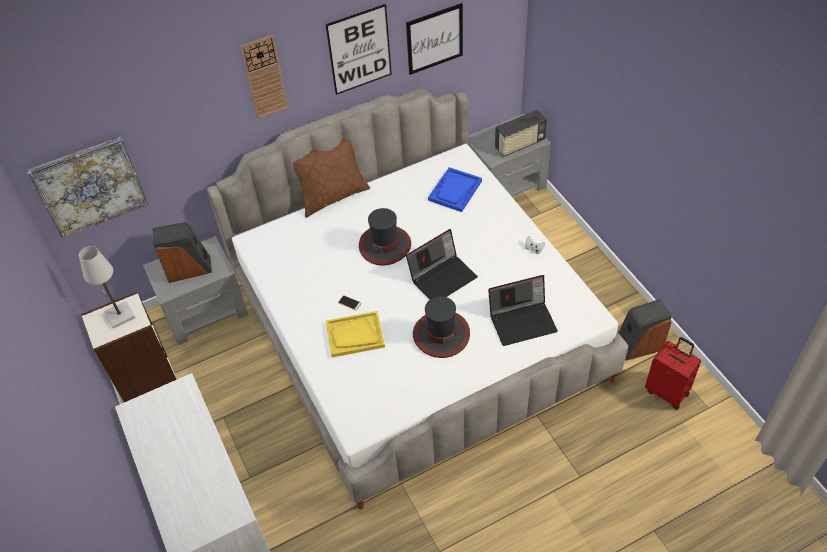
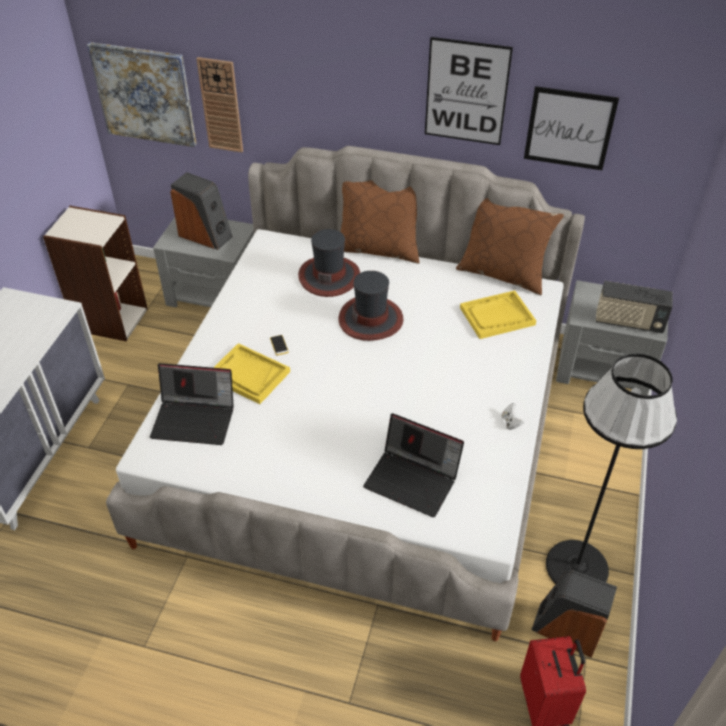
camera: 40 degrees right, 5 degrees down
(120, 315) = (91, 224): white table lamp -> none
(264, 77) = (345, 67): wall clock -> wall clock (221, 105)
(427, 161) = (503, 273): none -> brown pillow
(441, 334) = (321, 431): hat -> hat (329, 276)
(443, 277) = (388, 383): laptop -> laptop (195, 419)
(455, 191) = (497, 316): blue tray -> yellow tray
(609, 310) = (577, 567): none -> black floor lamp

